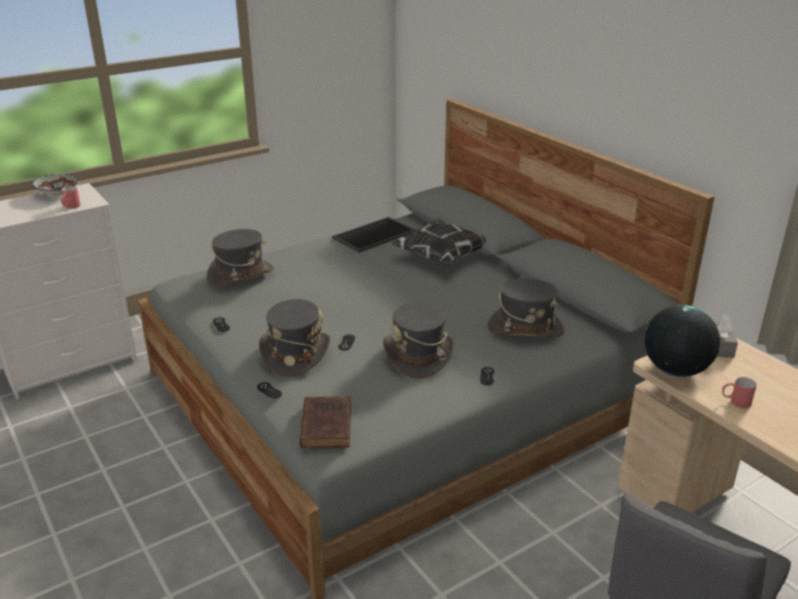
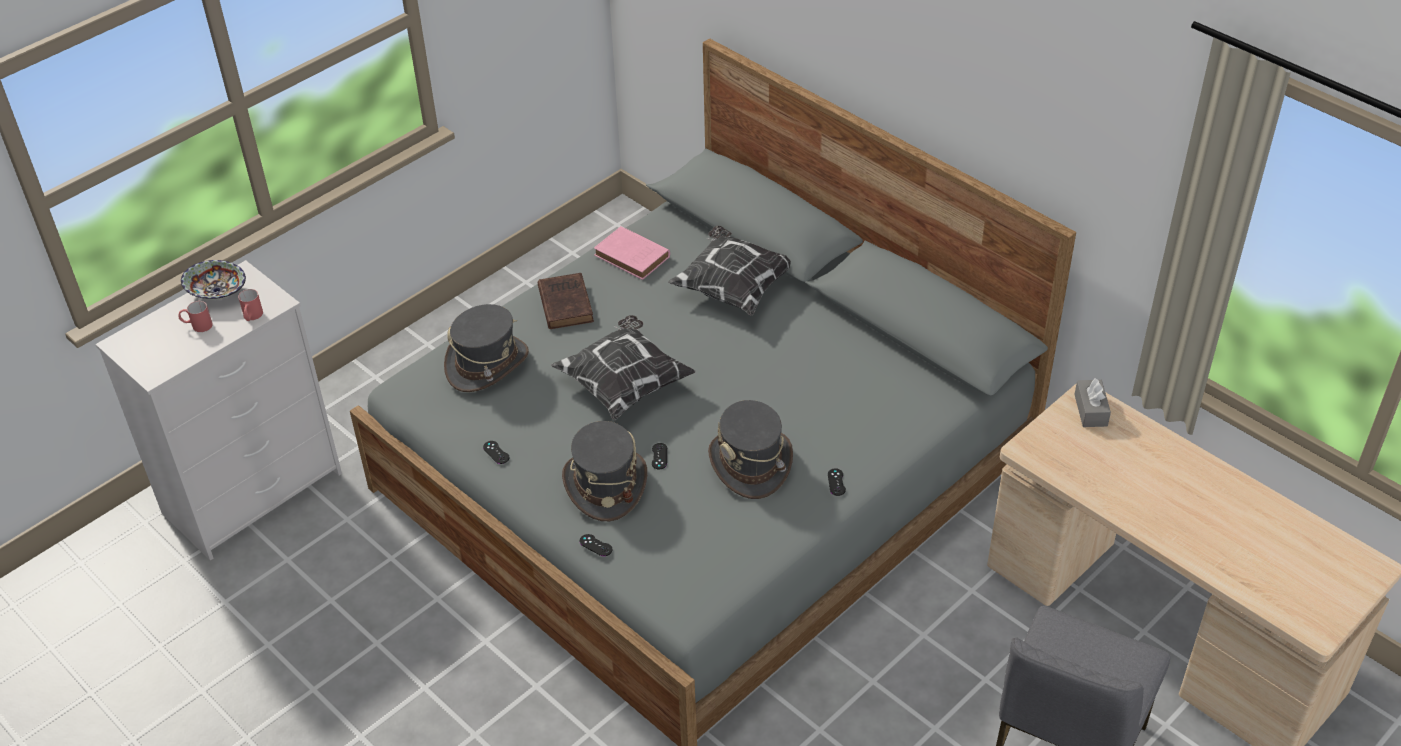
camera: 10 degrees left, 15 degrees up
(326, 424) = (677, 582): brown book -> brown book (565, 303)
(338, 298) = (624, 384): none -> pillow
(374, 235) = (633, 257): tray -> pink book
(525, 328) = (865, 399): grey hat -> none
(675, 370) = (1045, 455): globe -> none
(735, 402) = (1111, 491): red mug -> red mug (197, 326)

